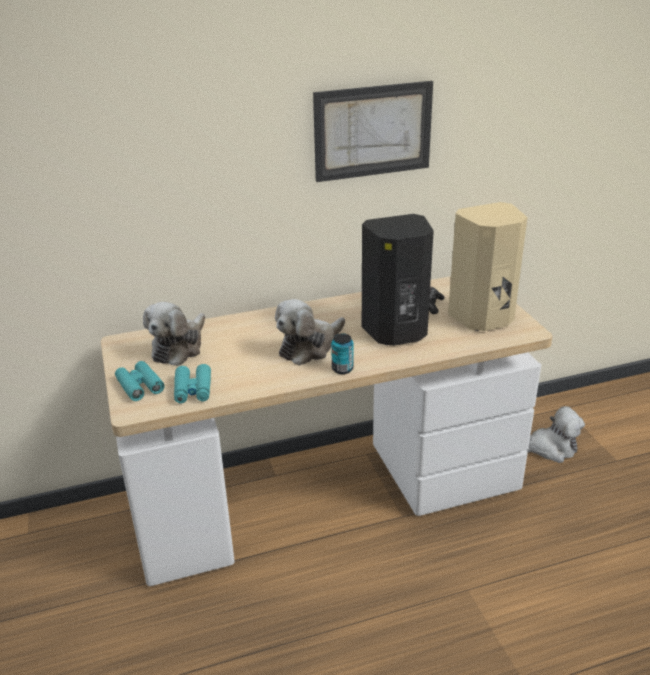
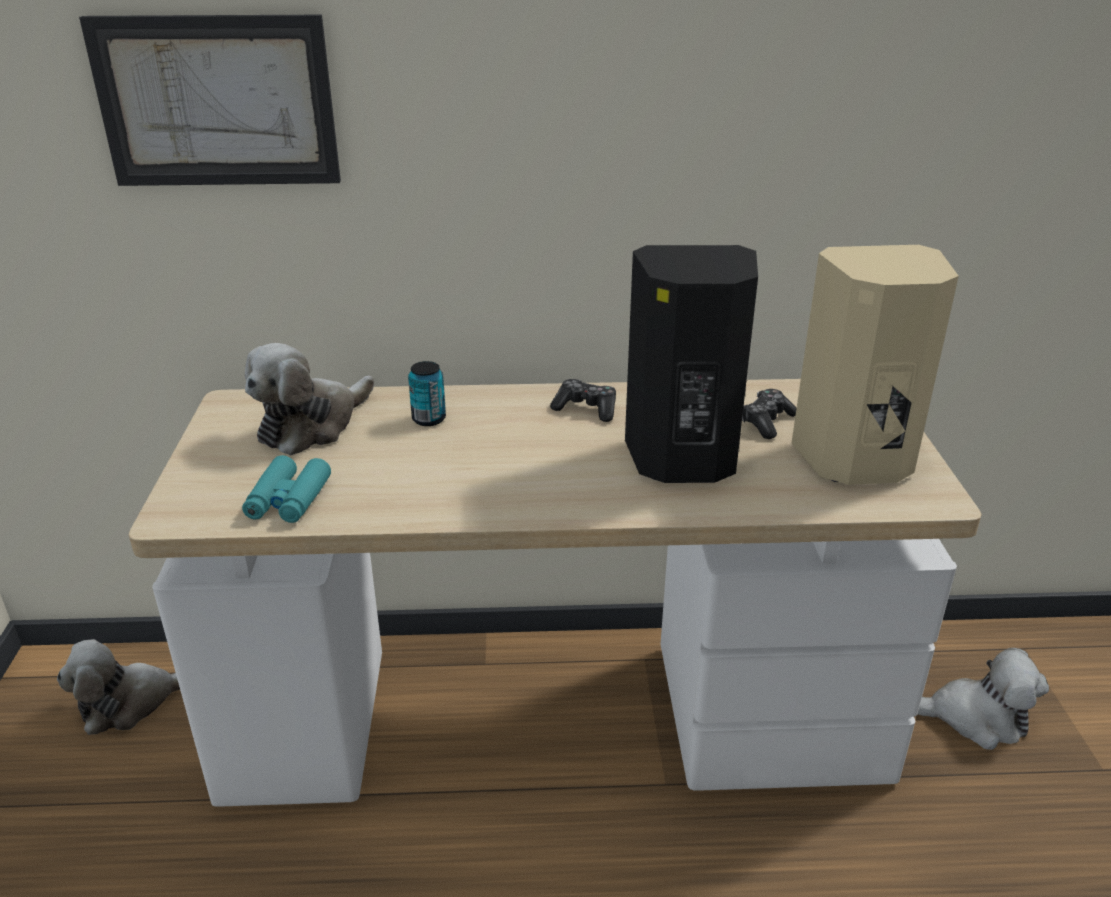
camera: 15 degrees right, 0 degrees up
(139, 386) = (212, 477): turquoise binoculars -> none
(309, 347) = (519, 460): plush toy -> plush toy (130, 703)
(330, 313) = (586, 409): none -> game controller
(342, 369) = (554, 509): can -> can (429, 419)
(372, 131) = (699, 91): picture -> picture (217, 102)

